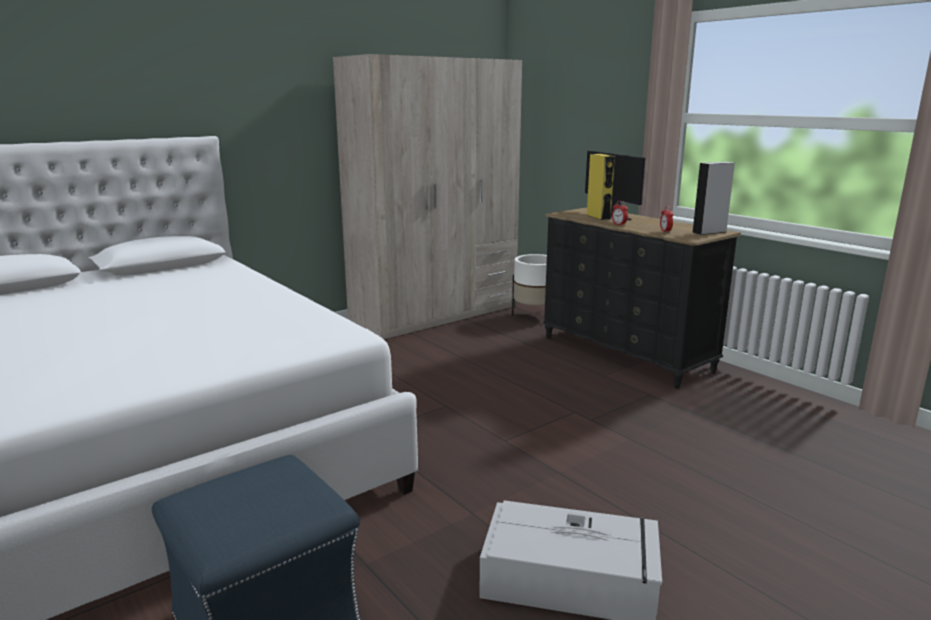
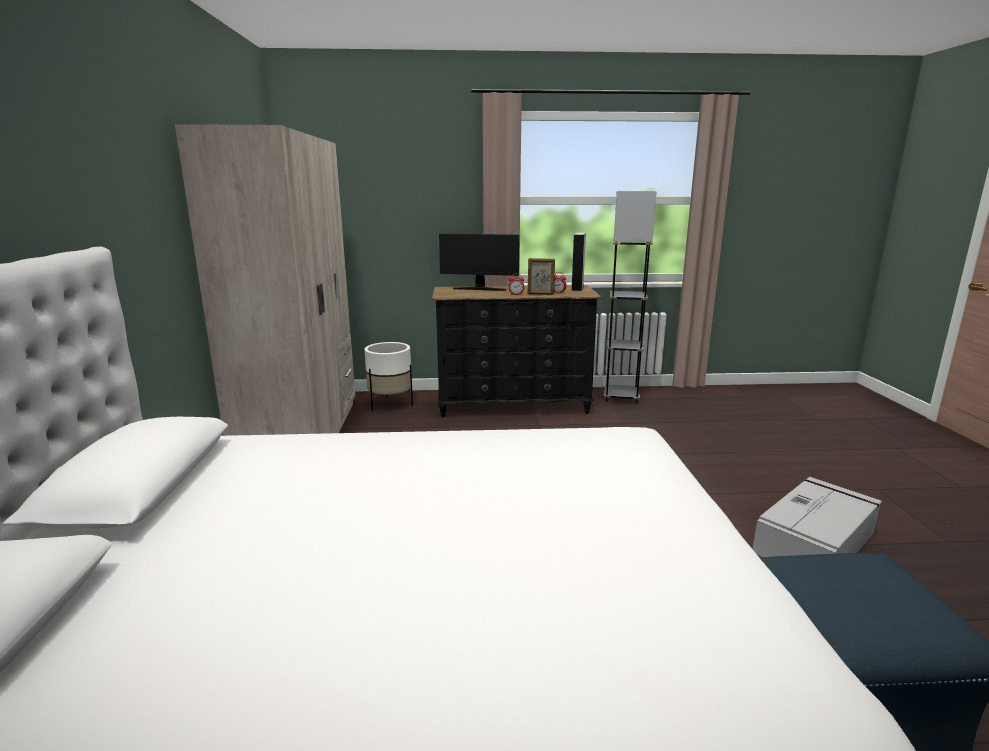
camera: 55 degrees left, 0 degrees up
(598, 217) = (479, 292): yellow speaker -> none
(643, 229) = (540, 294): none -> picture frame
(761, 393) = (621, 397): none -> grey floor lamp

